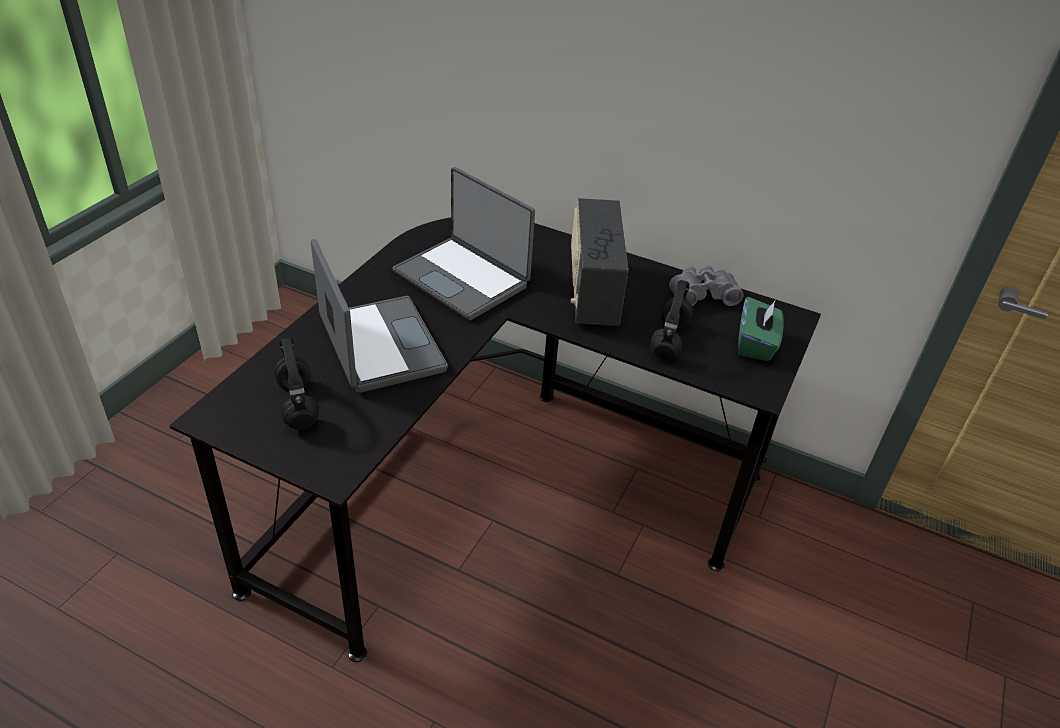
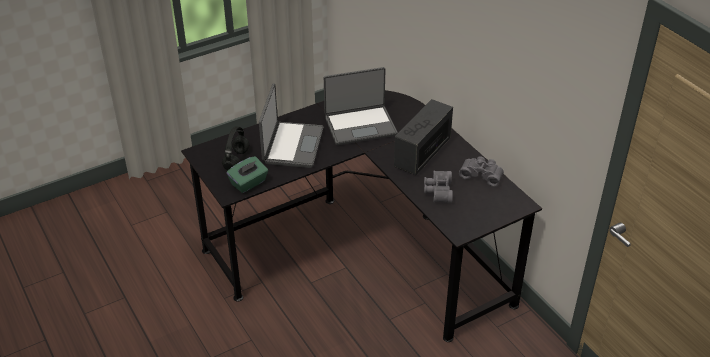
camera: 35 degrees right, 0 degrees up
(463, 278) = (360, 125): laptop -> laptop turned 90 degrees counterclockwise
(668, 339) = (437, 191): black headphones -> grey binoculars
(755, 344) = (483, 210): green tissue box -> green tissue box (249, 183)

